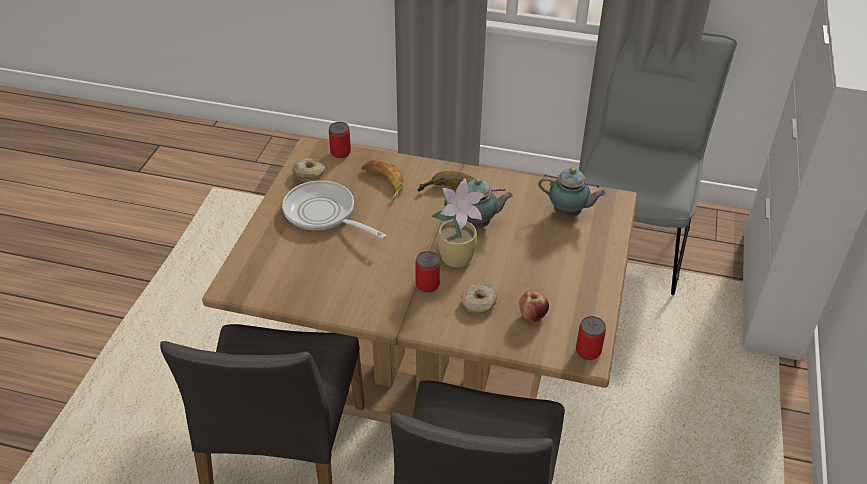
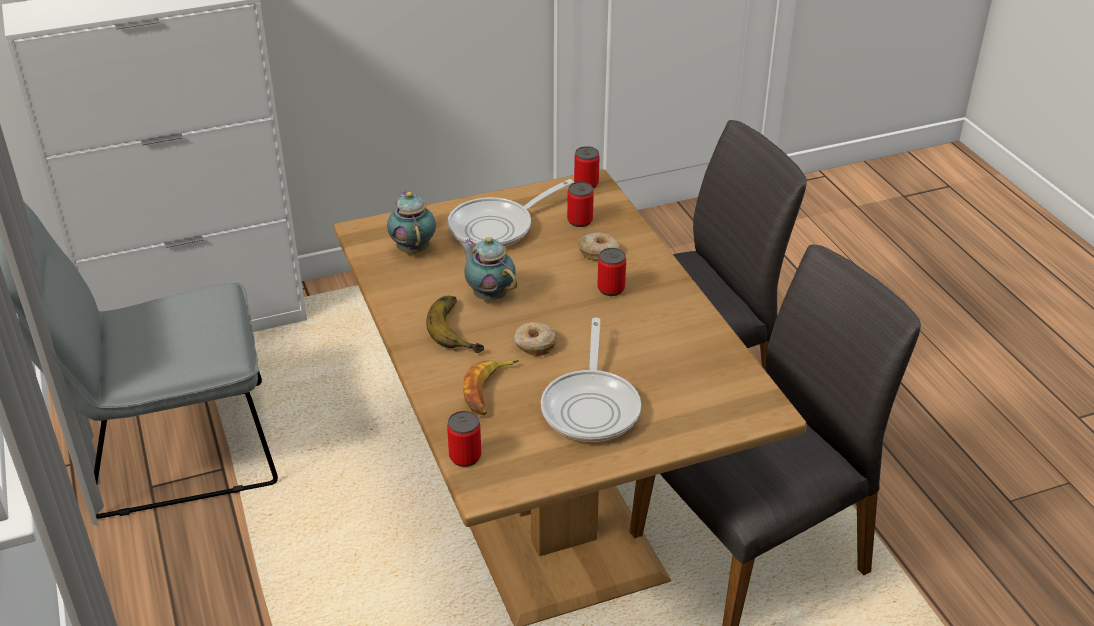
camera: 125 degrees left, 5 degrees down
(309, 174) = (535, 459): donut -> donut (535, 344)
(458, 258) = (553, 286): potted plant -> none
(532, 316) = (580, 220): apple -> can
(562, 266) = (497, 227): none -> frying pan

